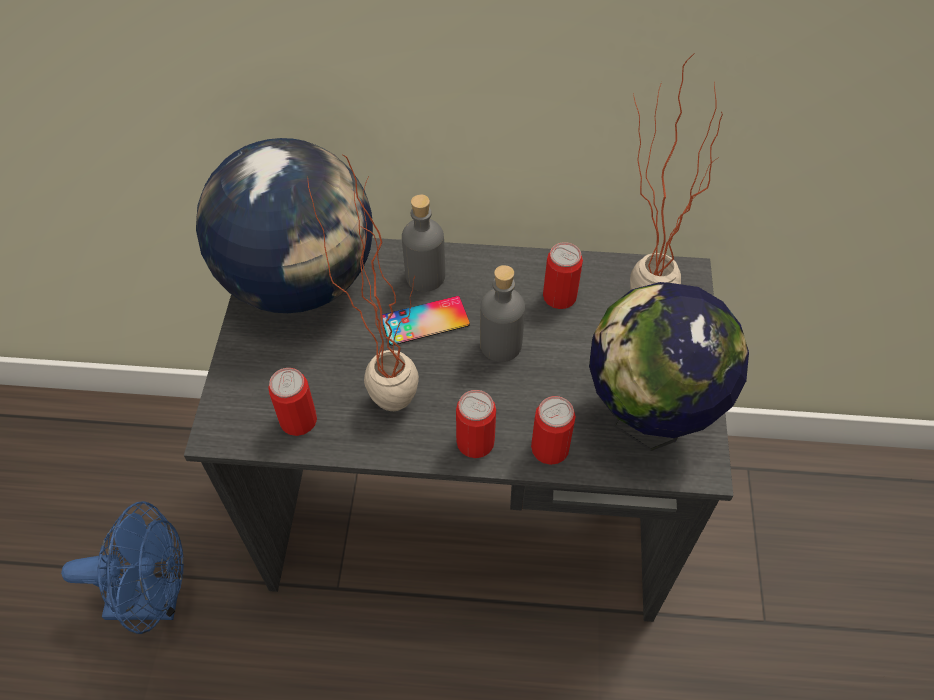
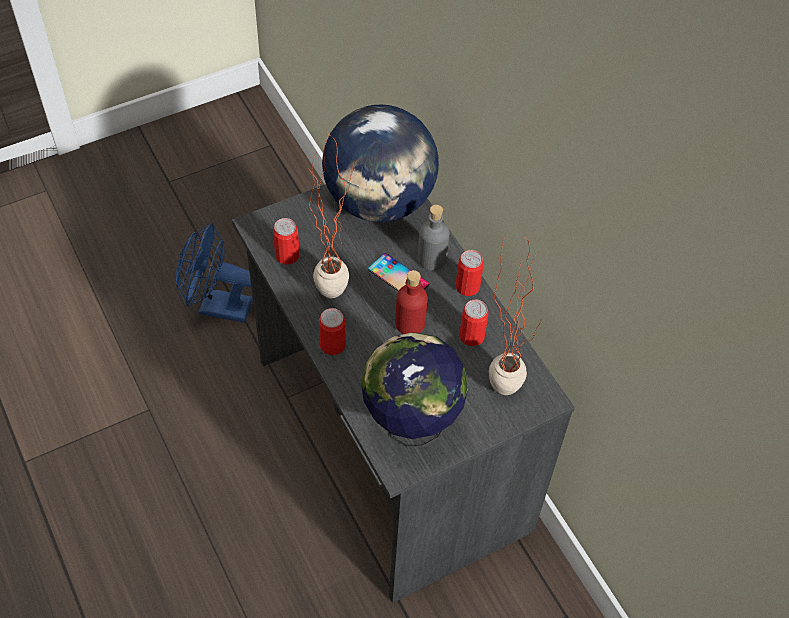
camera: 55 degrees right, 0 degrees up
(156, 599) = (217, 307): blue fan -> blue fan turned 135 degrees clockwise
(500, 345) = (410, 323): grey bottle -> red bottle
(550, 448) = (355, 384): can -> can (467, 287)

